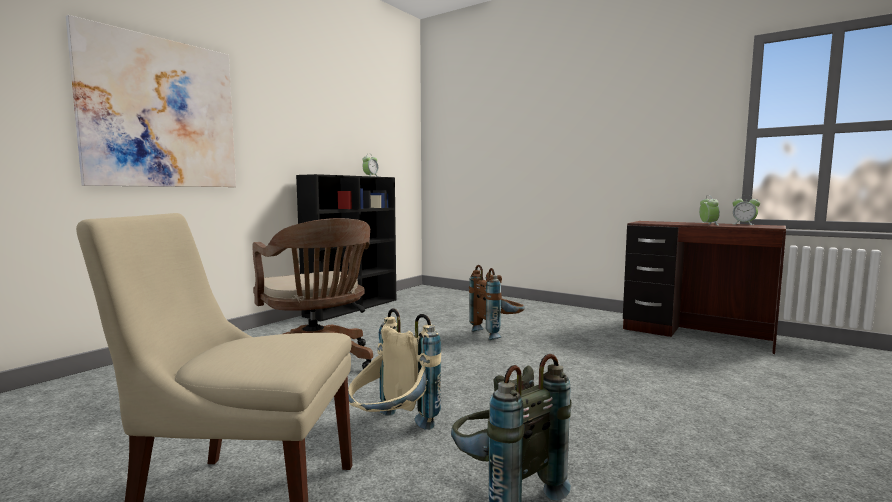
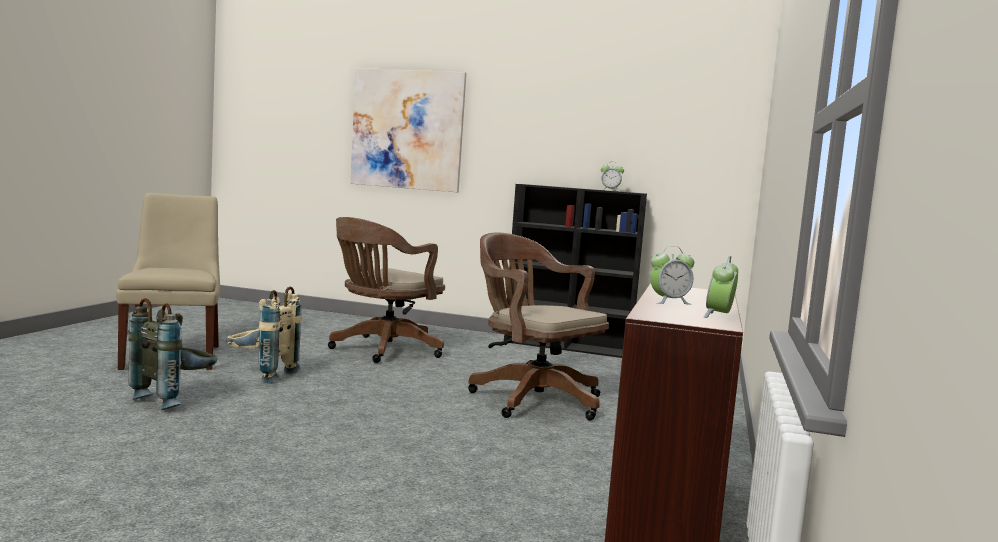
camera: 70 degrees right, 0 degrees up
(497, 333) = (531, 399): brown backpack -> brown office chair

